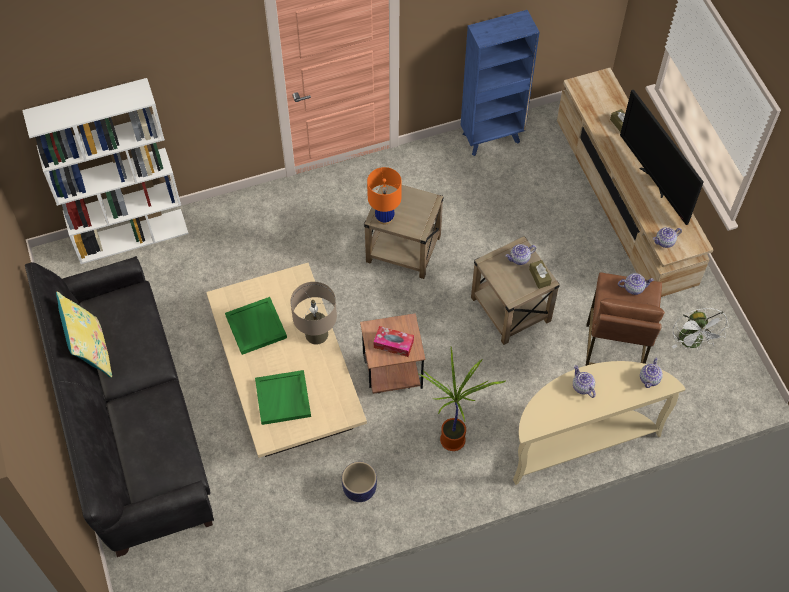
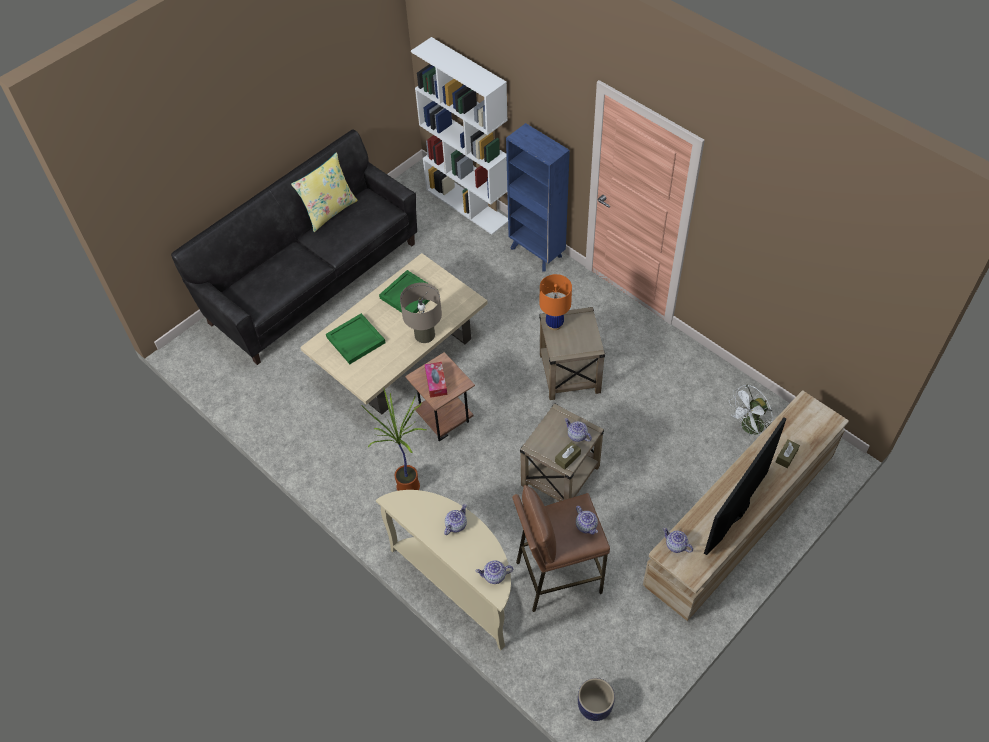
camera: 65 degrees right, 5 degrees down
(360, 489) = (331, 443): planter -> planter (595, 706)
(492, 137) = (731, 386): blue bookcase -> blue bookcase (537, 253)
(693, 343) = (619, 641): white fan -> white fan (749, 428)

